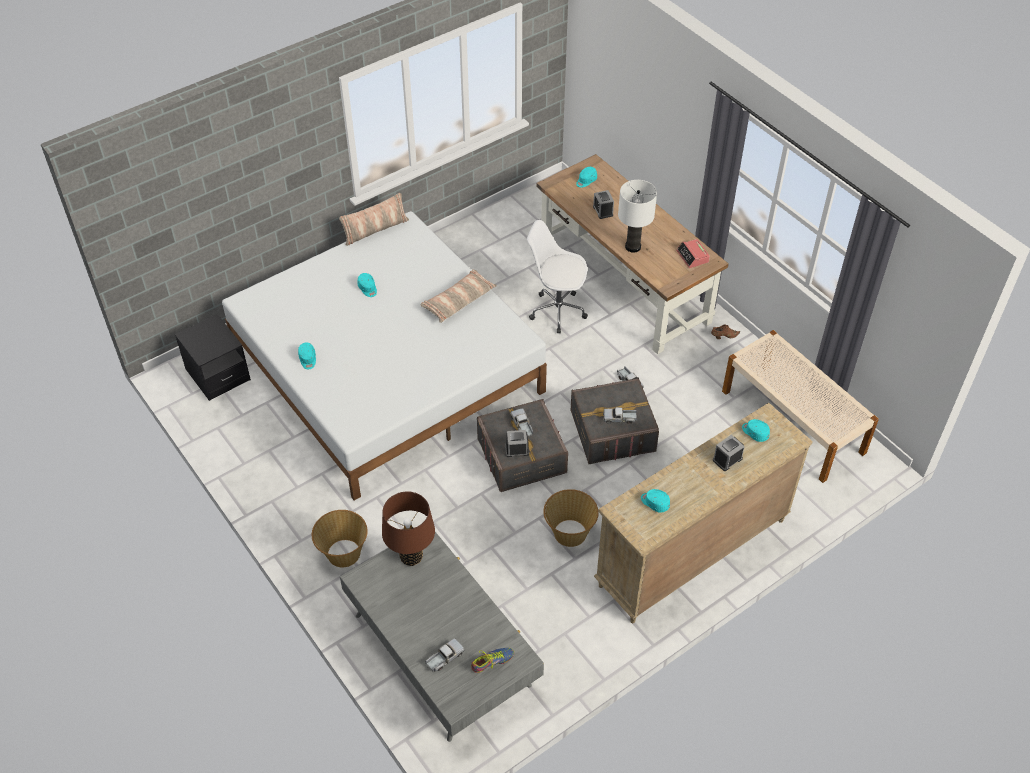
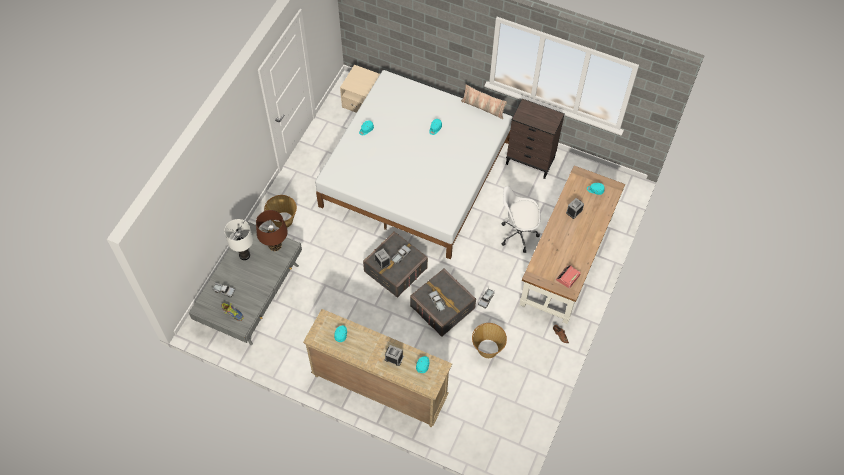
camera: 60 degrees right, 10 degrees up
(218, 375) = (361, 101): black nightstand -> beige nightstand
(458, 301) = (455, 176): pillow -> none
(459, 252) = (530, 161): none -> brown dresser
(556, 311) = (517, 235): white office chair -> white office chair turned 75 degrees counterclockwise
(569, 533) = (356, 318): basket -> basket (487, 348)
(633, 247) = (553, 241): white table lamp -> white table lamp (244, 255)
(793, 421) = (514, 403): beige bench -> none

